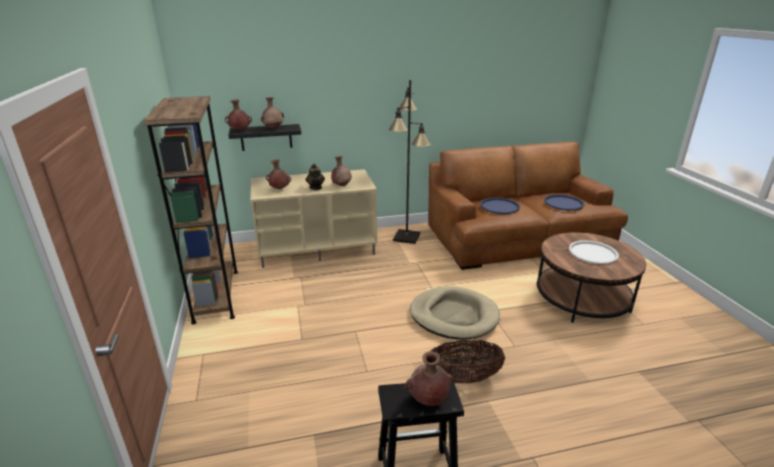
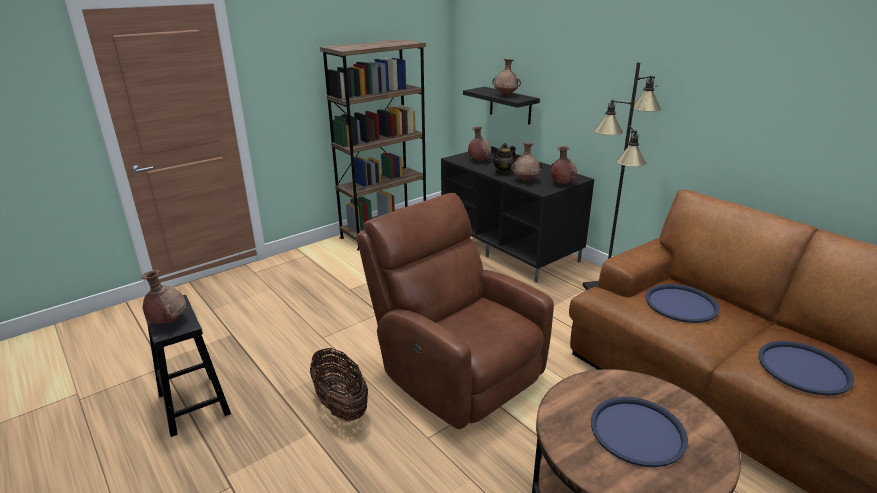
camera: 65 degrees right, 0 degrees up
(239, 131) = (478, 90): brown vase -> brown vase (562, 184)
(318, 248) = (510, 247): beige tv stand -> black tv stand
(454, 316) = (456, 371): beige dog bed -> brown armchair
(593, 253) = (637, 431): white tray -> blue tray

